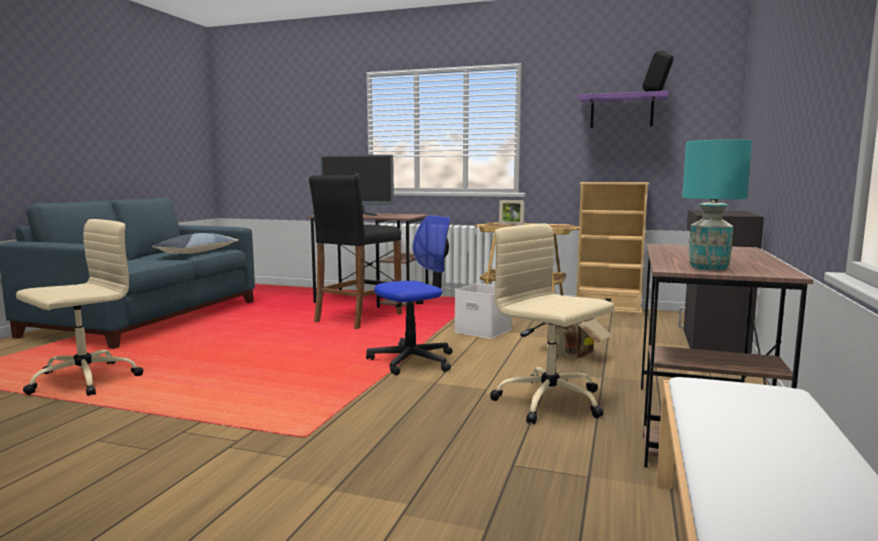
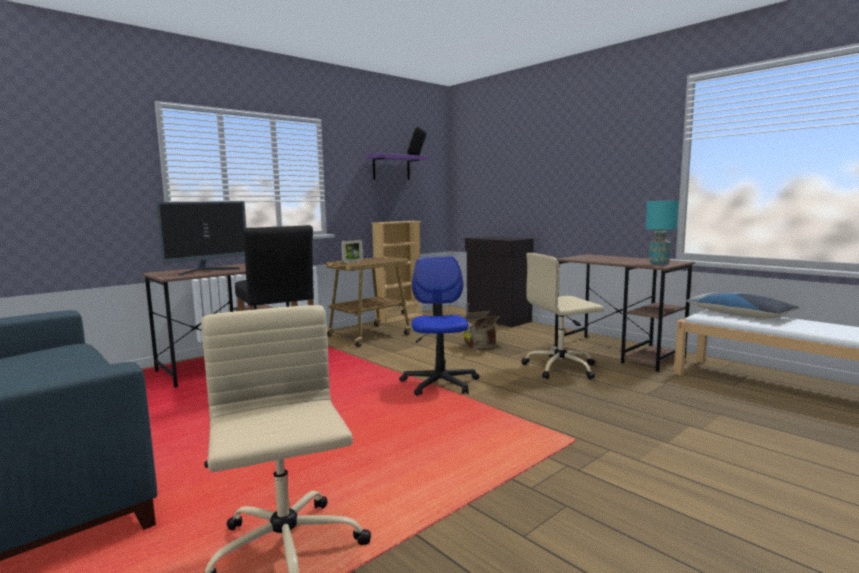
camera: 60 degrees left, 0 degrees up
(197, 252) = (56, 358): pillow -> pillow (738, 314)
(484, 330) = (395, 352): white storage box -> none

